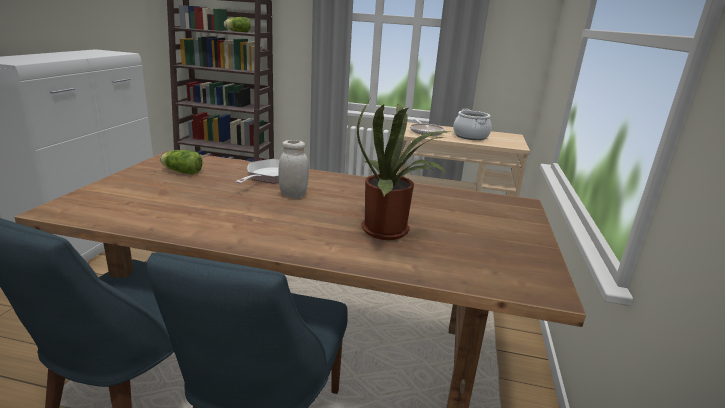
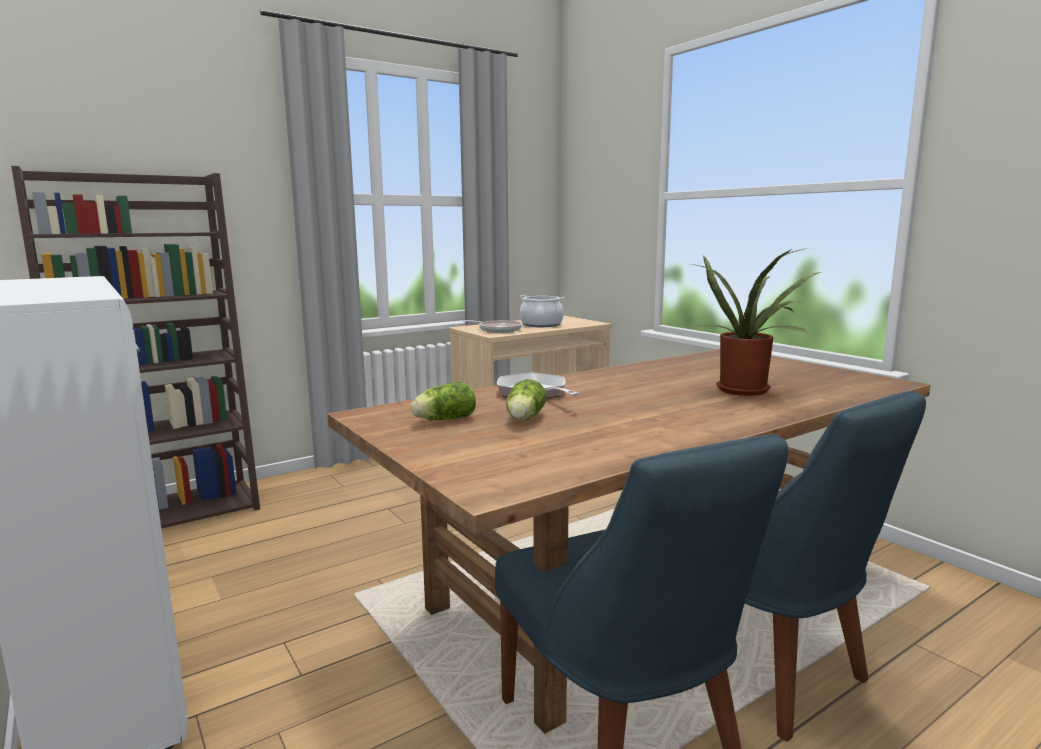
camera: 45 degrees left, 10 degrees down
(237, 31) = (170, 232): lettuce -> lettuce (524, 419)
(293, 195) = (609, 396): white jar -> none

